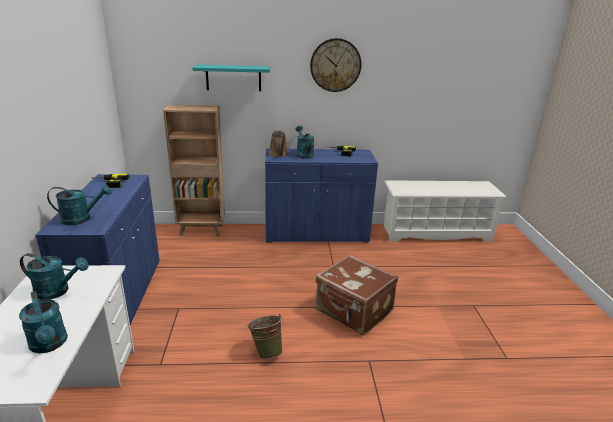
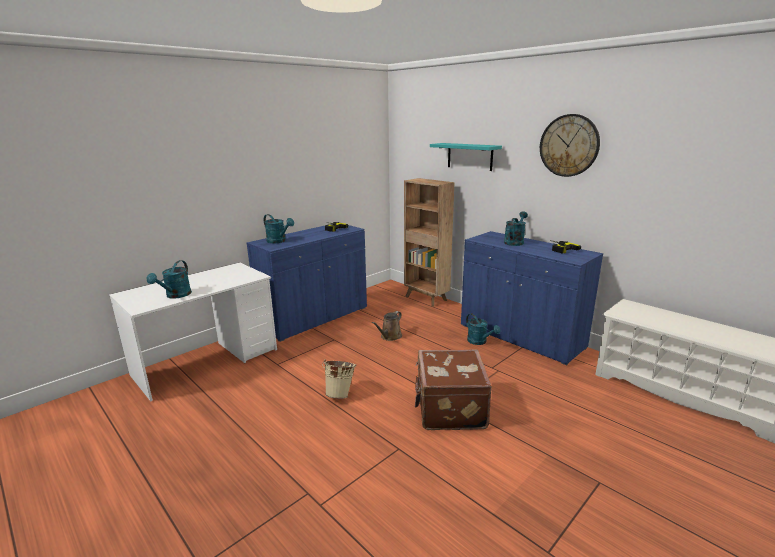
camera: 50 degrees right, 5 degrees down
(57, 291) = (223, 276): turquoise watering can -> turquoise watering can (479, 342)
(266, 351) = (340, 394): green bucket -> beige bucket
(279, 154) = (490, 237): brown watering can -> brown watering can (389, 336)

